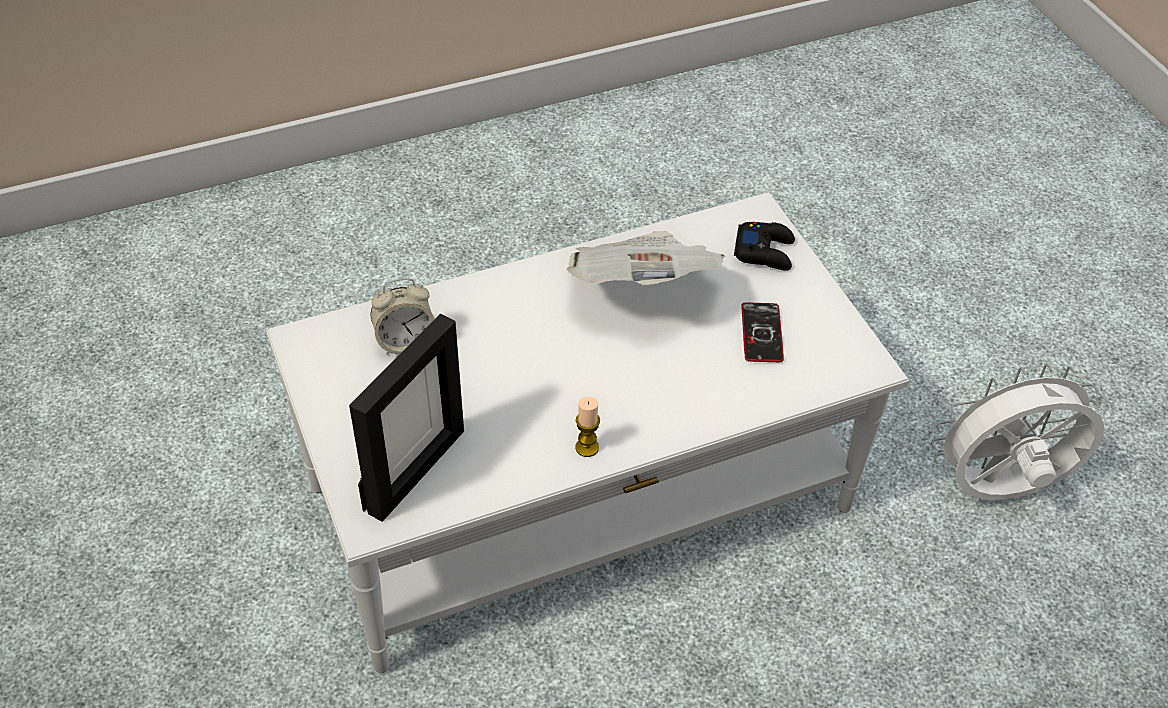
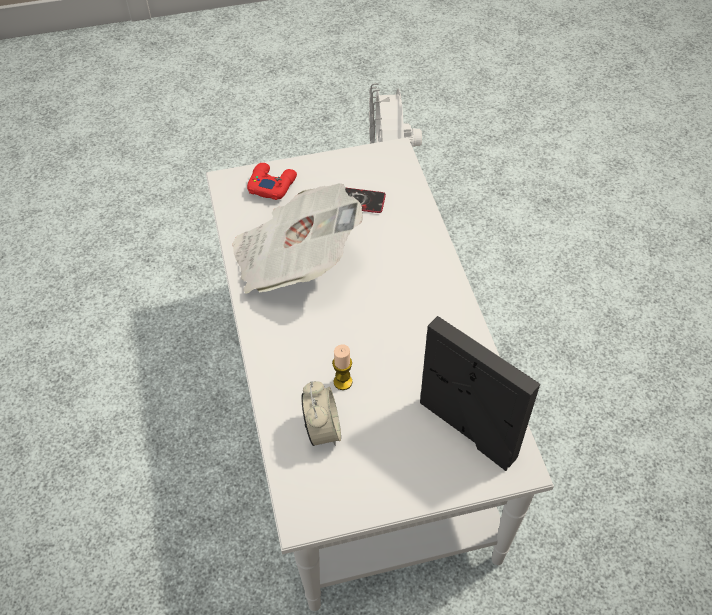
camera: 80 degrees left, 5 degrees up
(587, 447) = (452, 315): candle -> candle (343, 382)
(764, 251) = (272, 185): black game controller -> red game controller

